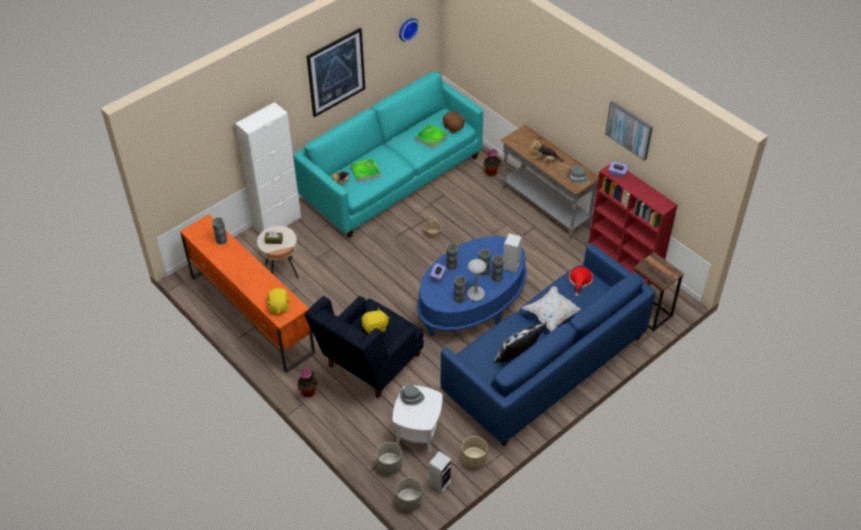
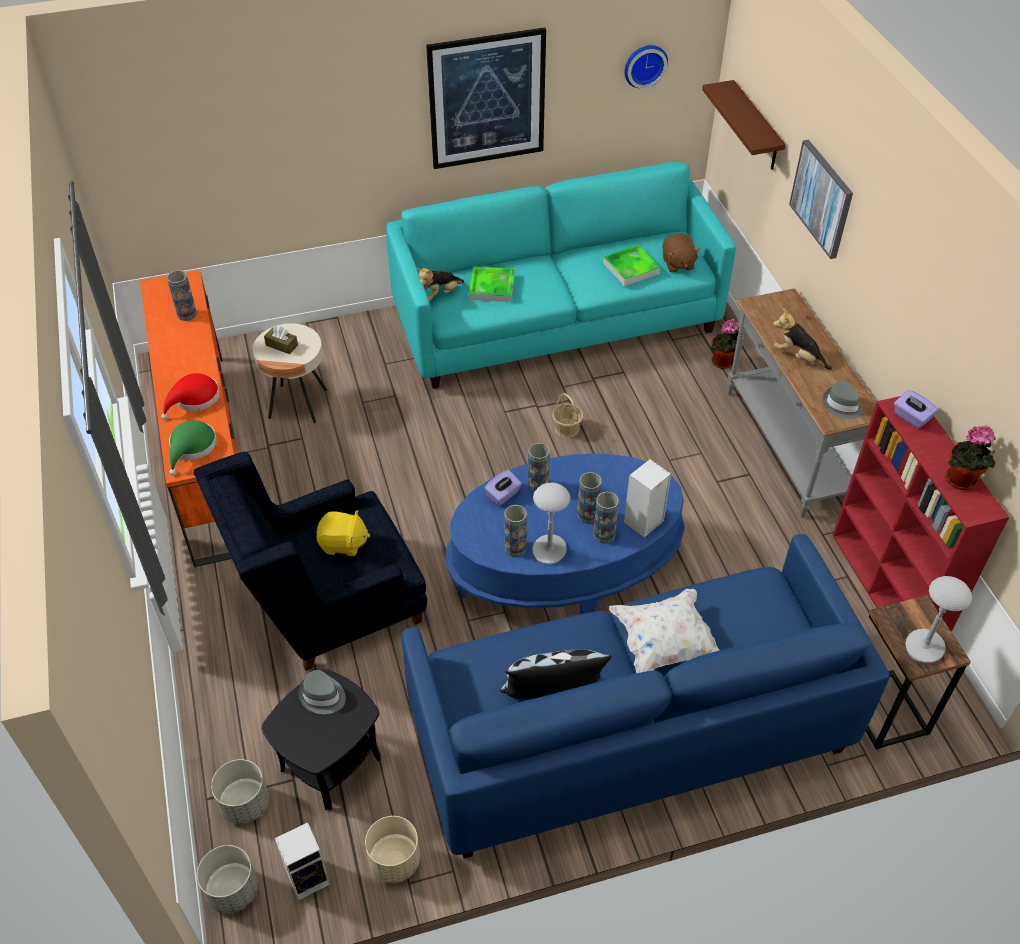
camera: 25 degrees right, 0 degrees up
(277, 223) = (341, 330): white cabinet -> none
(279, 306) = (192, 447): yellow plush toy -> green hat
(309, 393) = (205, 615): potted plant -> potted plant (961, 482)
(418, 432) = (331, 763): white side table -> black side table
(477, 46) = (756, 127): none -> brown shelf
(580, 281) = (754, 598): red hat -> red hat (194, 399)
(629, 130) = (959, 333): picture -> picture (822, 198)
(663, 274) = (924, 647): none -> grey table lamp

